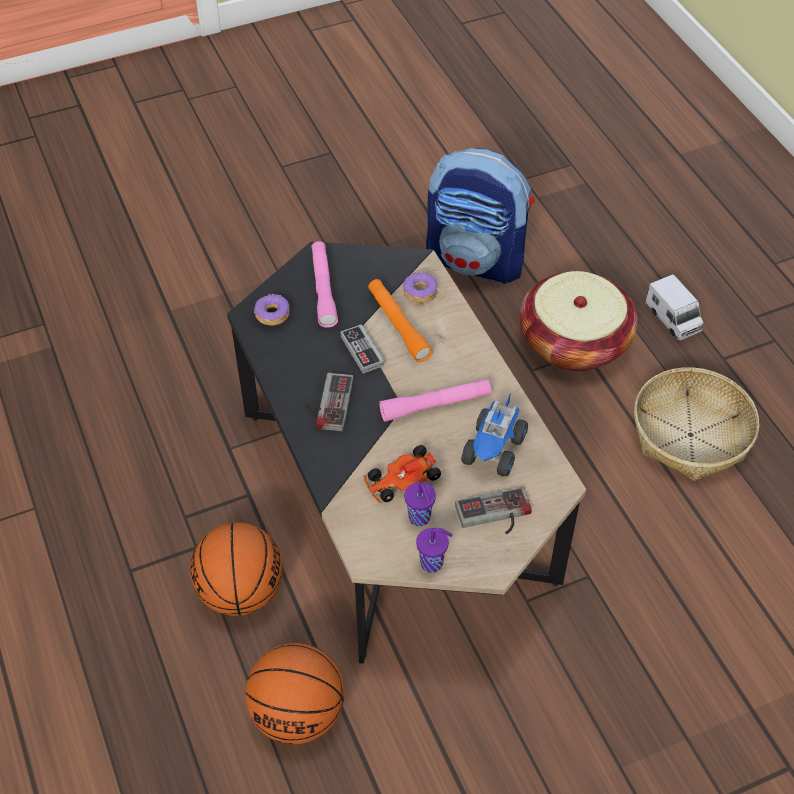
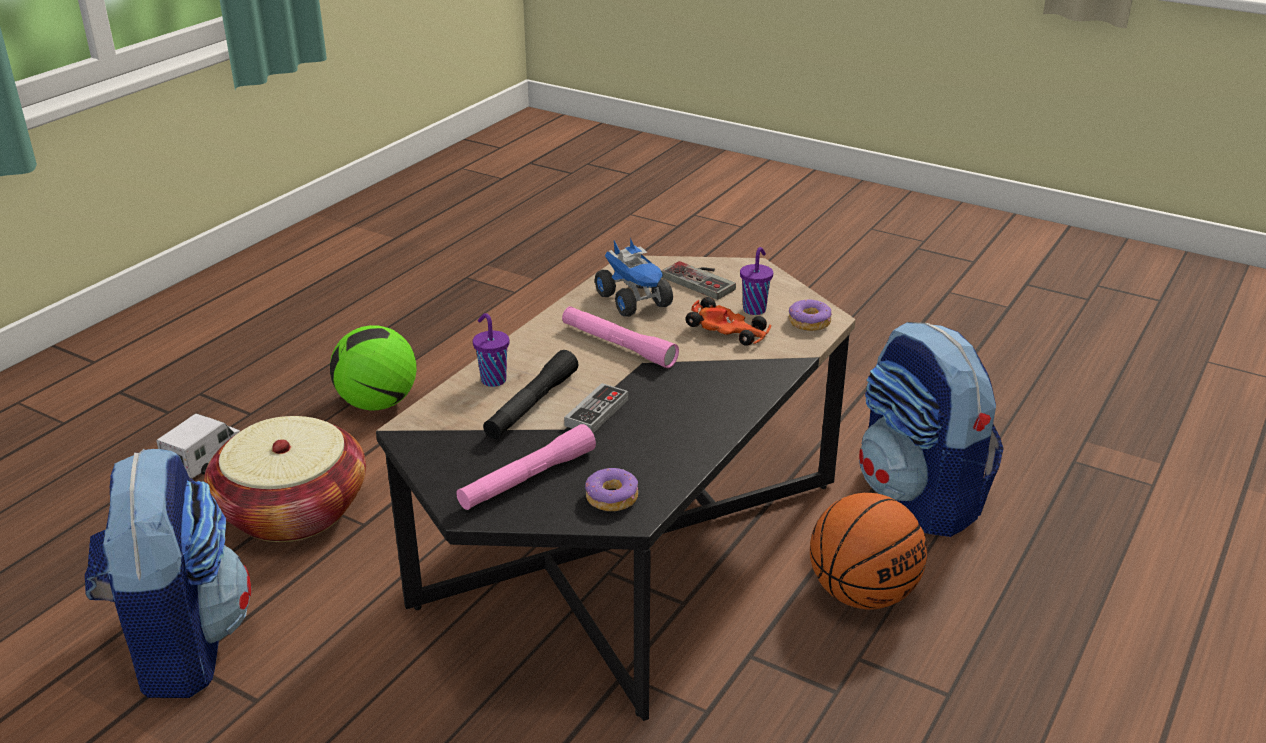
camera: 125 degrees left, 20 degrees down
(297, 714) = (919, 497): basketball -> backpack
(327, 402) = (693, 404): game controller -> none
(398, 325) = (531, 405): orange flashlight -> black flashlight
(419, 292) = (463, 411): donut -> donut (809, 322)
(433, 563) = (788, 289): purple cup -> purple cup (492, 379)
(494, 451) = (634, 301): toy truck -> toy truck turned 75 degrees clockwise
(690, 434) = (377, 403): basket -> football

